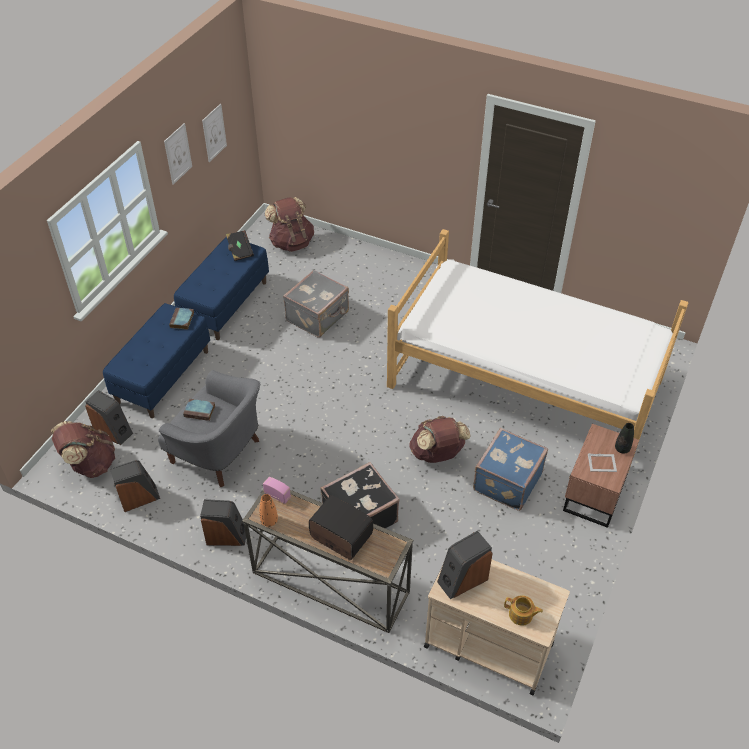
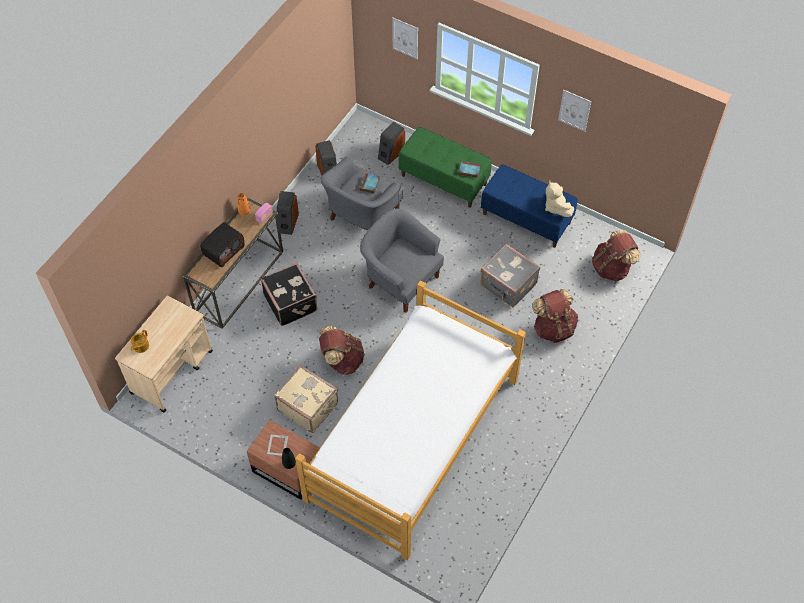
camera: 95 degrees right, 10 degrees up
(90, 464) = (362, 143): brown backpack -> brown backpack (553, 328)
(163, 376) = (444, 179): blue bench -> green bench
(214, 133) = (623, 140): picture -> picture (405, 38)
(239, 250) = (556, 207): black book -> beige plush toy
(316, 408) = (400, 280): none -> grey armchair
(462, 579) = (174, 316): speaker -> none
(506, 481) = (308, 406): blue suitcase -> beige suitcase

